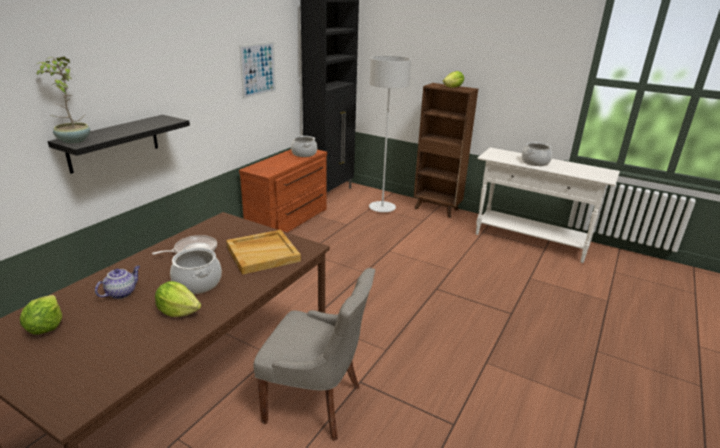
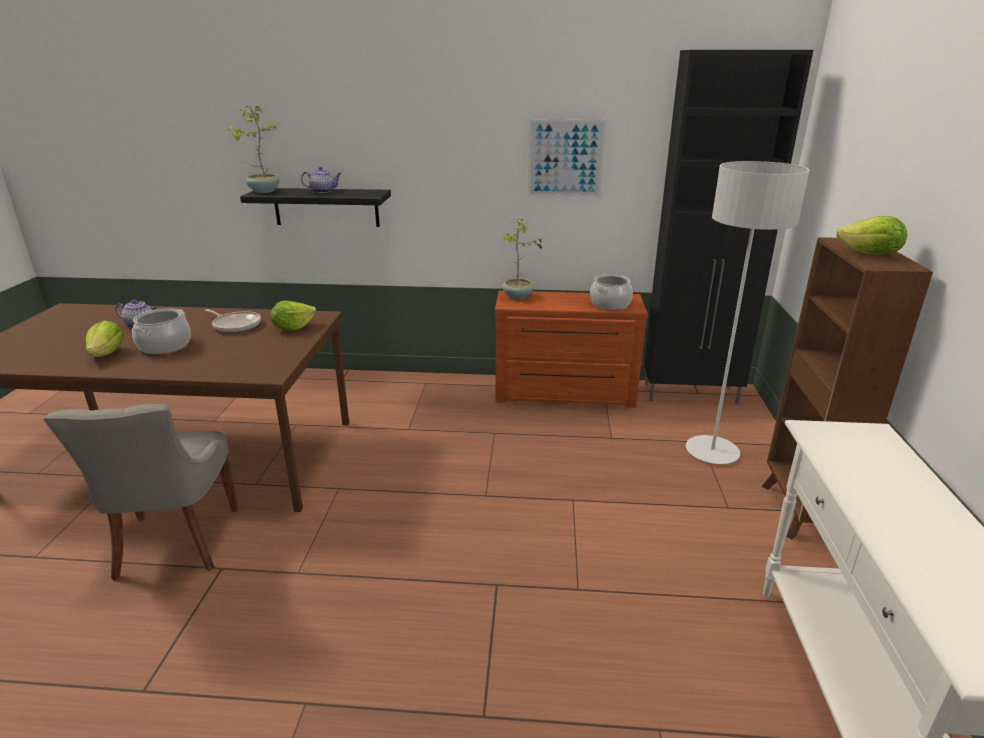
camera: 65 degrees right, 0 degrees up
(46, 327) = (83, 320): lettuce -> lettuce (293, 328)
(123, 127) = (323, 191): none -> teapot
(258, 168) = (517, 296): none -> potted plant
(263, 253) = (242, 355): beige tray -> none
(535, 162) = (888, 501): cooking pot -> none

